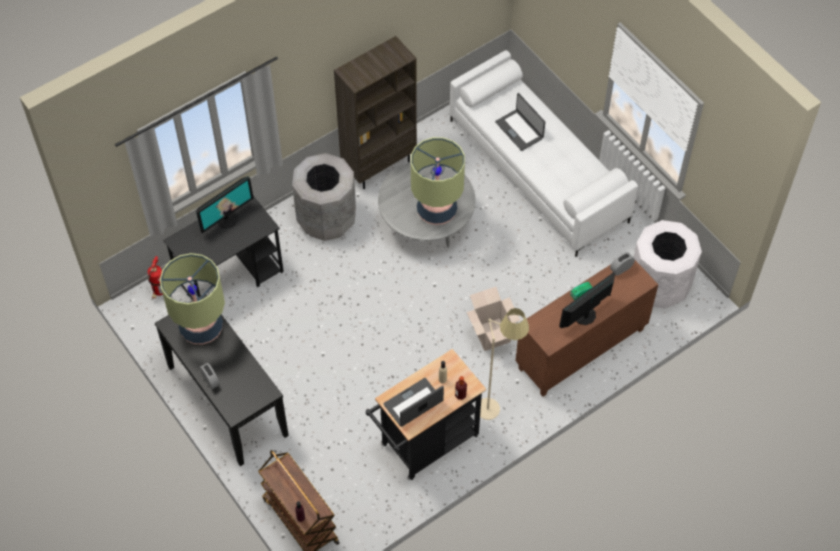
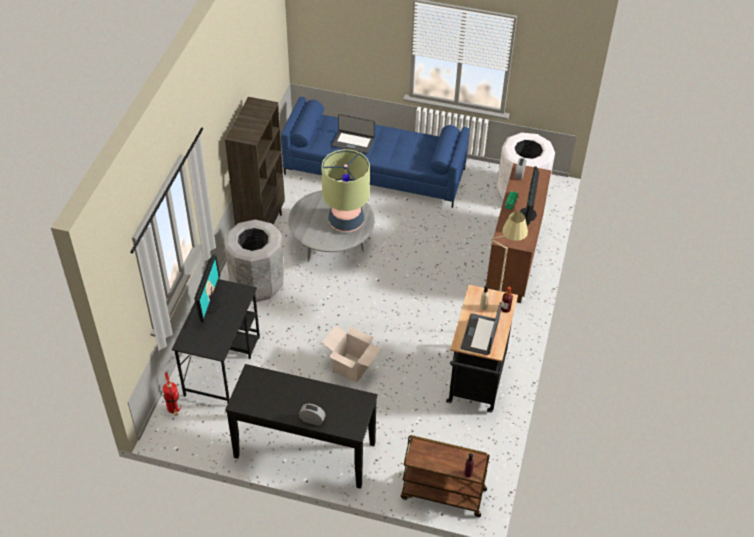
camera: 40 degrees left, 10 degrees down
(201, 328) = (267, 389): table lamp -> none
(492, 334) = (448, 286): cardboard box -> cardboard box (351, 368)
(539, 171) = (375, 171): white sofa -> blue sofa

